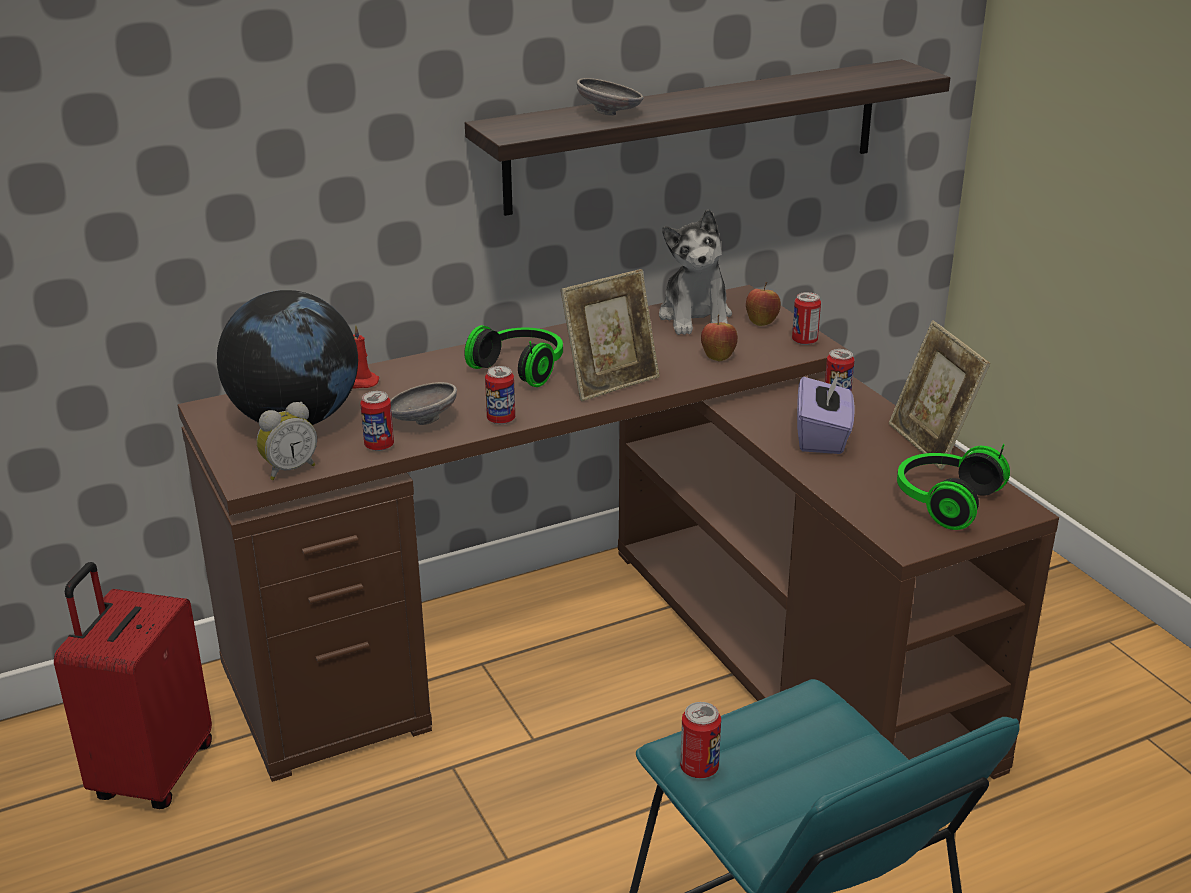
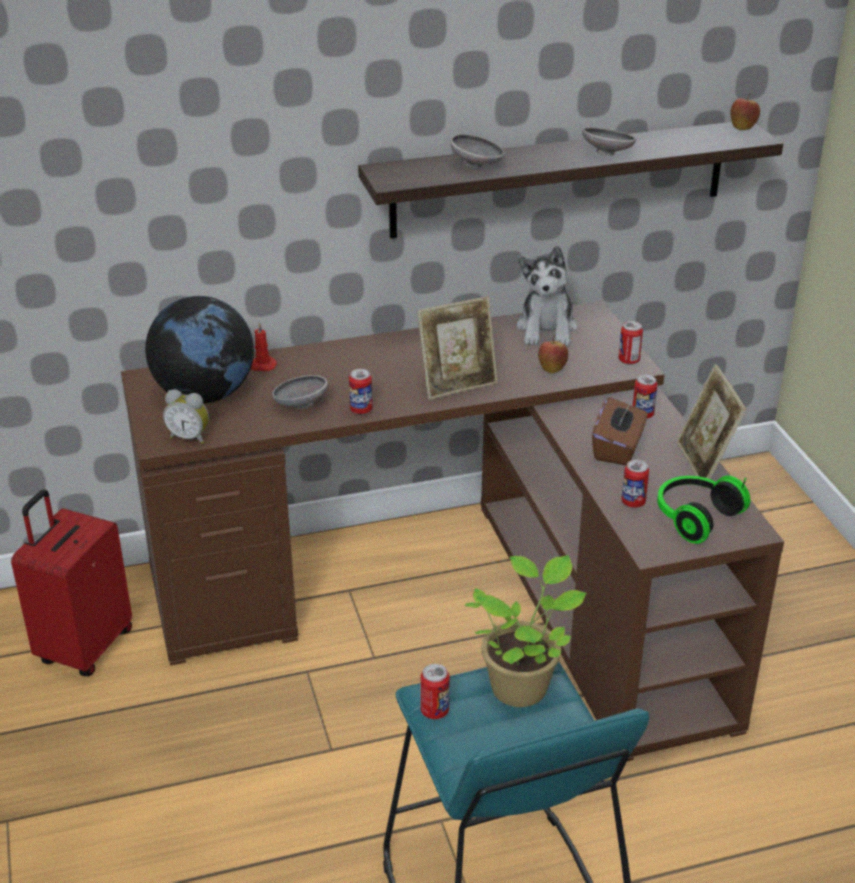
camera: 10 degrees right, 5 degrees up
(289, 469) = (190, 437): alarm clock -> alarm clock turned 45 degrees clockwise
(379, 446) = (262, 424): can -> can (633, 502)
(522, 368) = (391, 364): headphones -> none
(758, 95) = (608, 153): none -> grey bowl
(761, 322) = (600, 338): apple -> apple (742, 127)
(800, 722) = (521, 685): none -> potted plant
(822, 437) = (618, 449): purple tissue box -> brown tissue box

